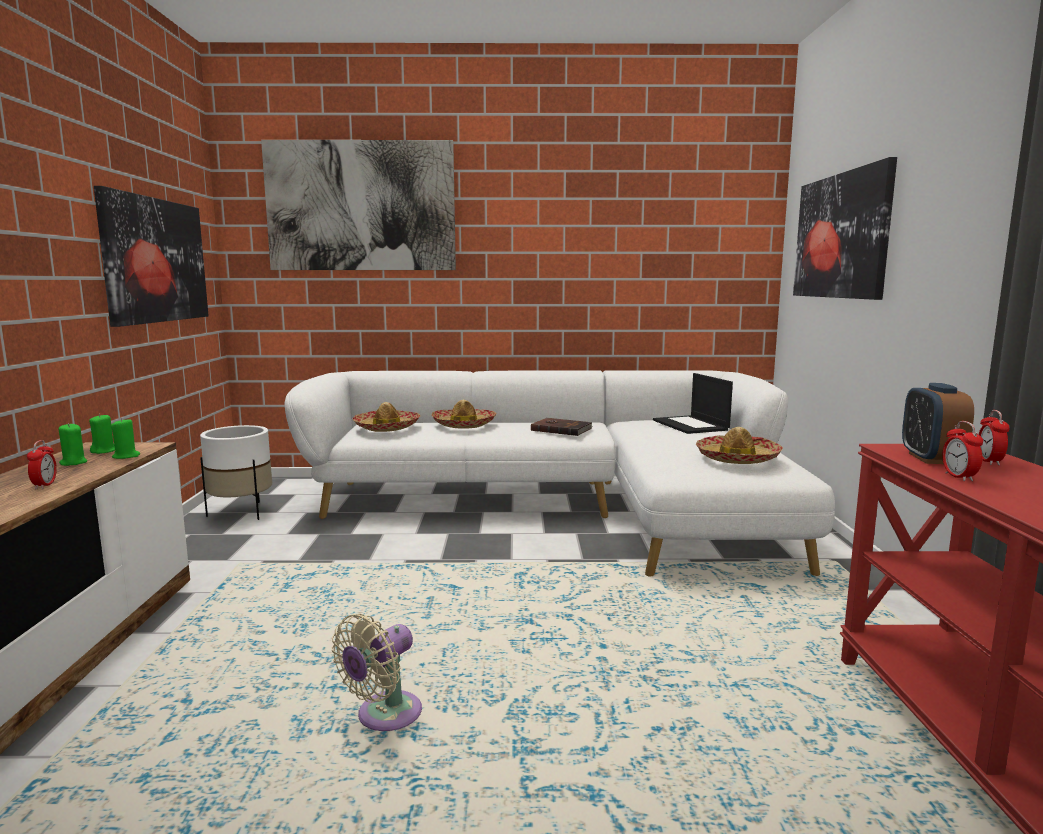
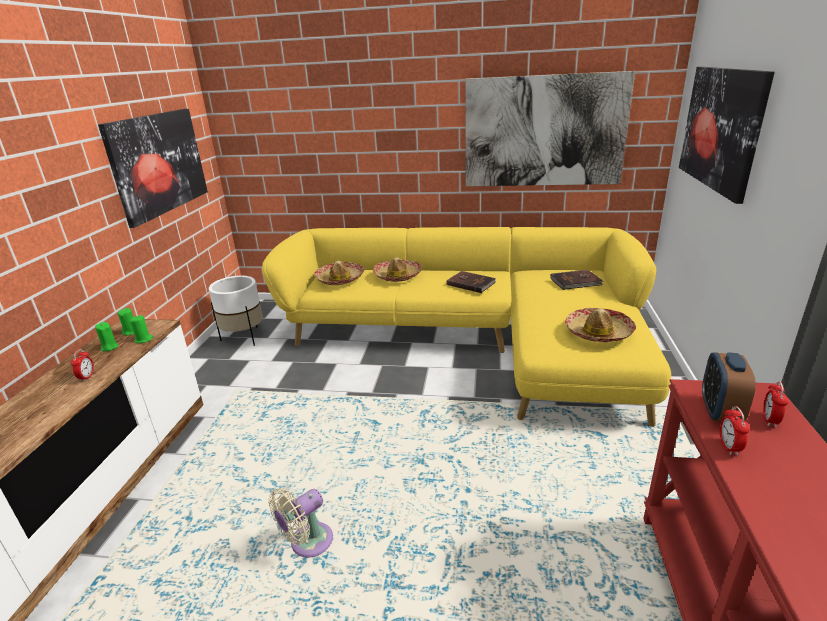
camera: 10 degrees right, 15 degrees up
(361, 206) = (314, 94): picture -> picture (544, 131)
(568, 508) = (476, 340): white sofa -> yellow sofa
(691, 425) = (576, 282): laptop -> brown book

